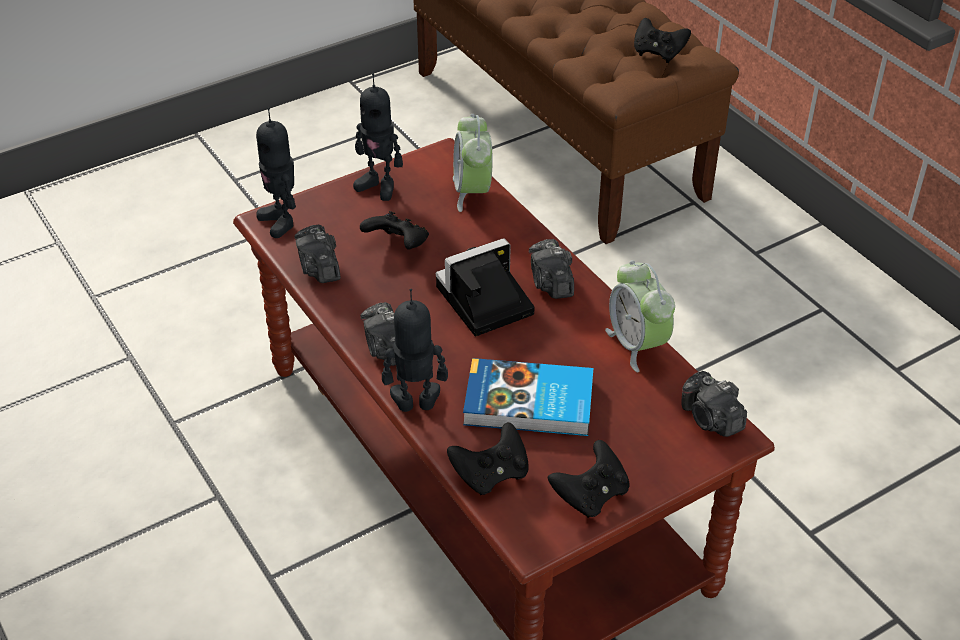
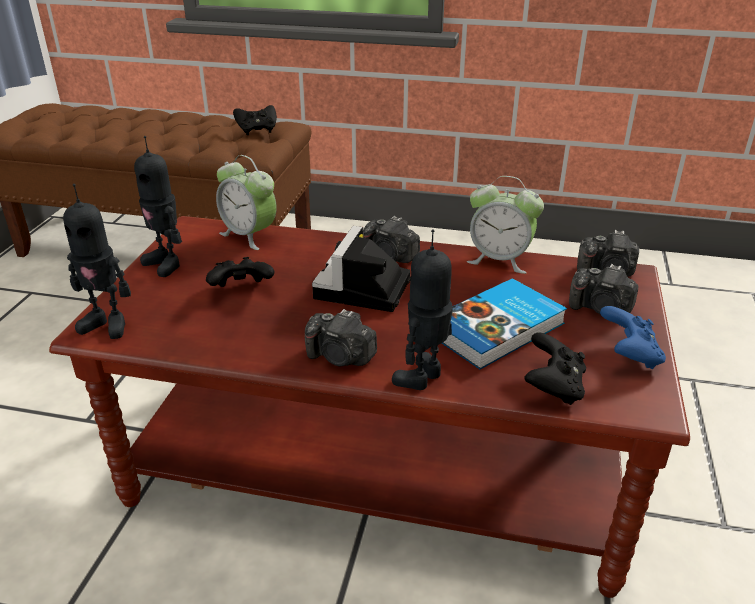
camera: 45 degrees left, 10 degrees down
(319, 268) = (195, 337): camera -> camera (601, 309)
(379, 186) = (166, 264): toy robot -> toy robot turned 60 degrees clockwise
(590, 495) = (629, 355): black game controller -> blue game controller

